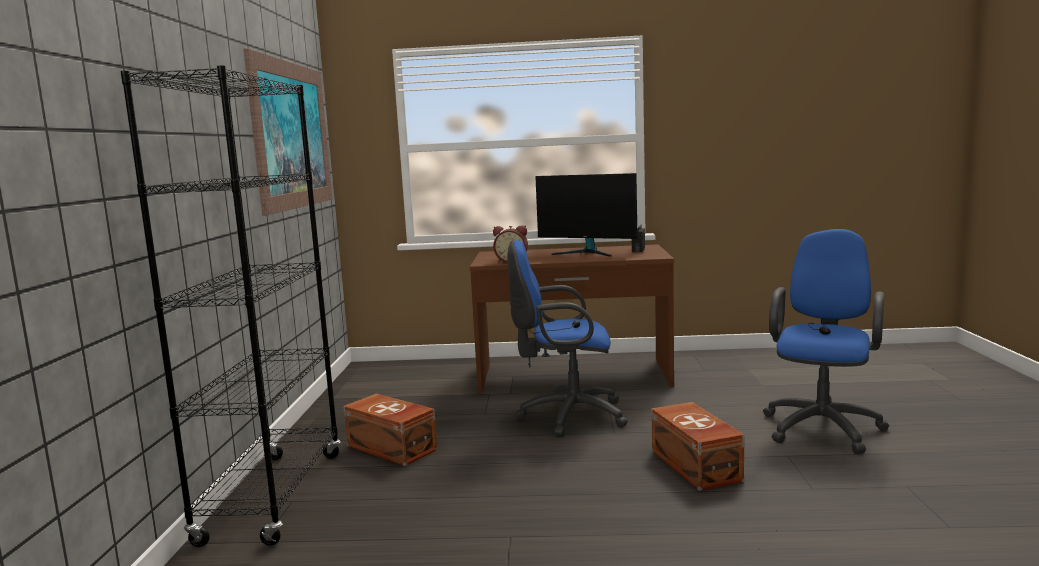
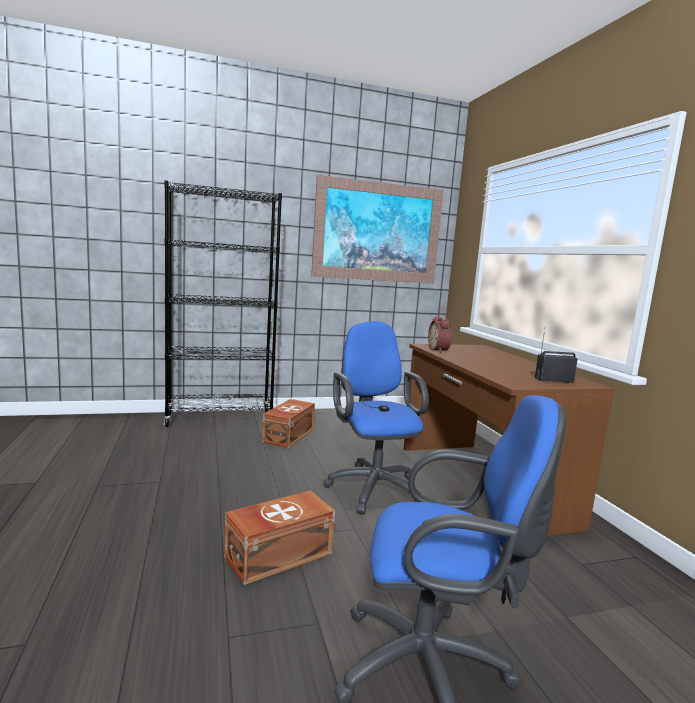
camera: 70 degrees right, 0 degrees up
(587, 252) = (512, 366): monitor -> none

